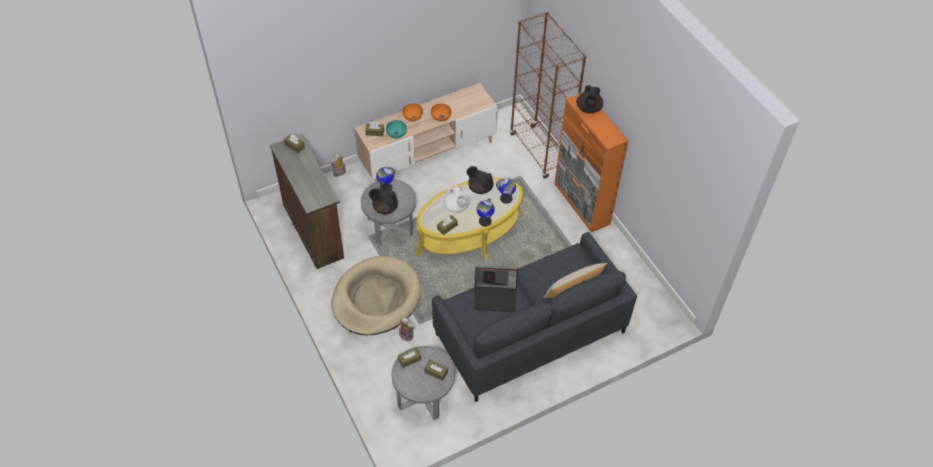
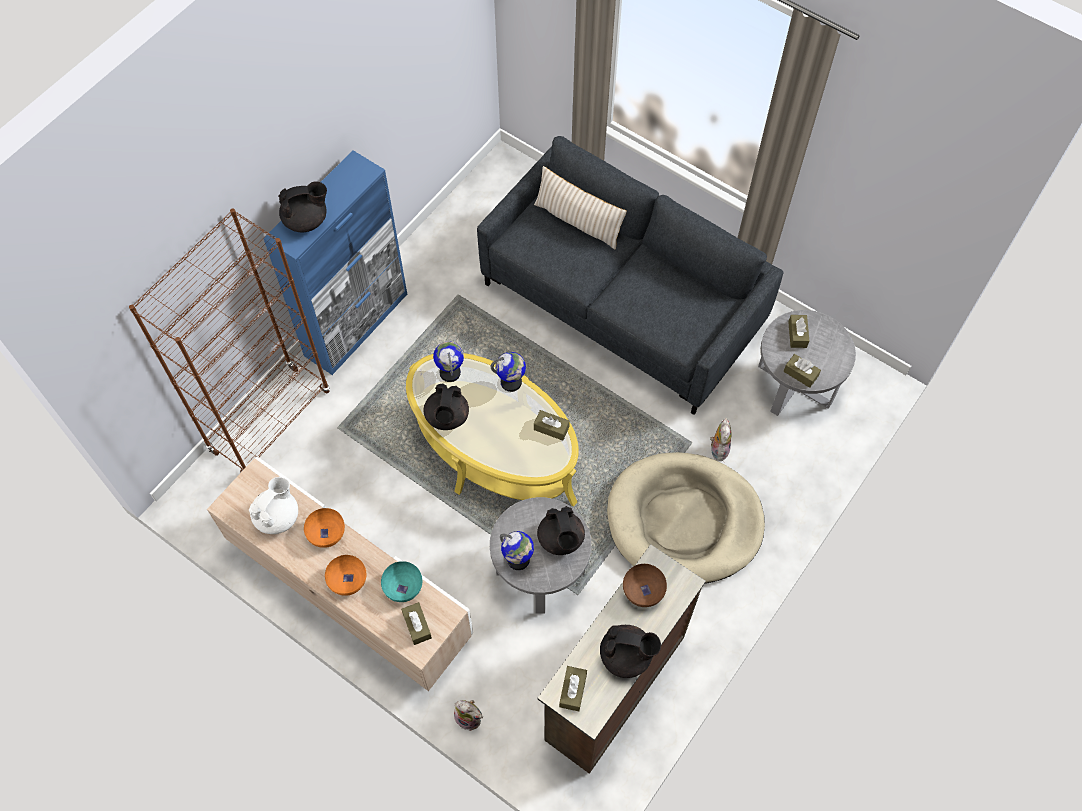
camera: 115 degrees left, 10 degrees up
(295, 169) = (626, 656): none -> black teapot
(319, 188) = (643, 590): none -> brown bowl
(456, 207) = (504, 433): white teapot -> white teapot (277, 516)
(495, 297) = (648, 303): laptop -> none
(582, 204) = (357, 324): orange cabinet -> blue cabinet

